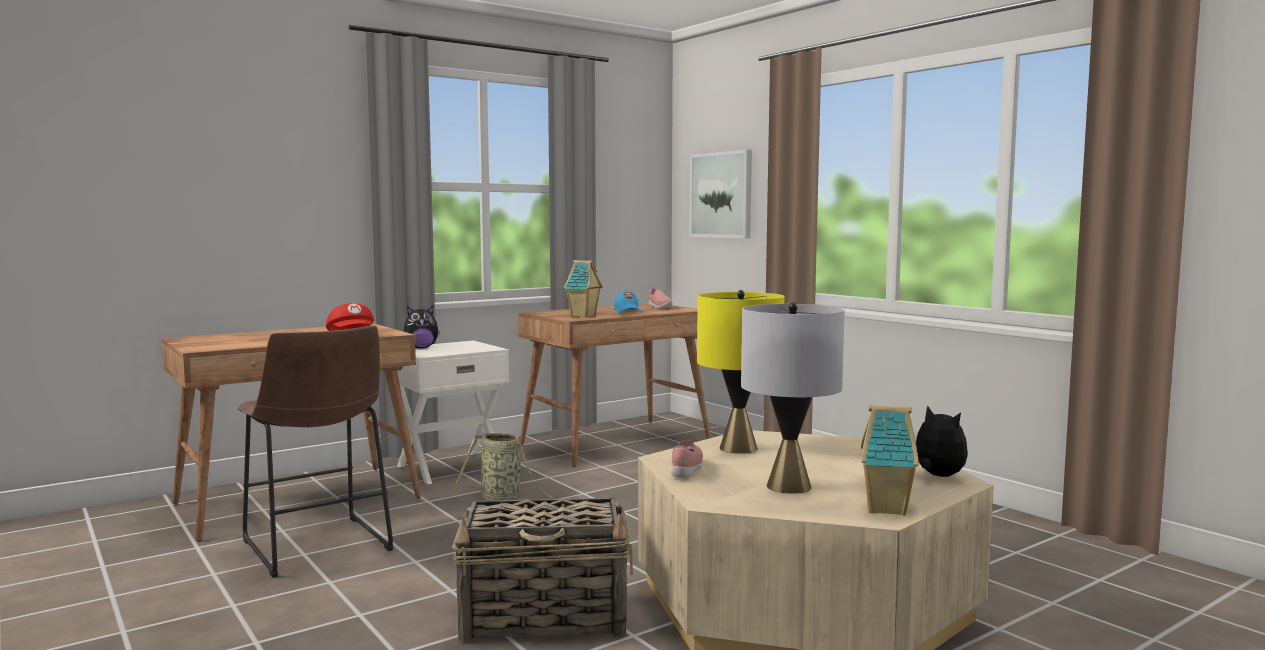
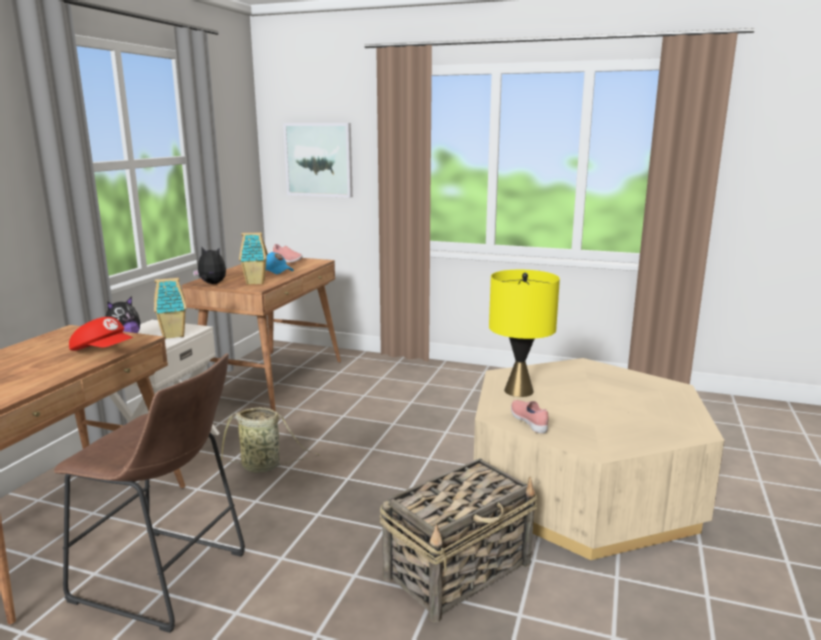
camera: 35 degrees left, 10 degrees up
(788, 486) = (610, 420): grey table lamp -> none
(888, 509) = (689, 423): toy house -> toy house (174, 335)
(937, 476) = (659, 386): plush toy -> plush toy (211, 284)

